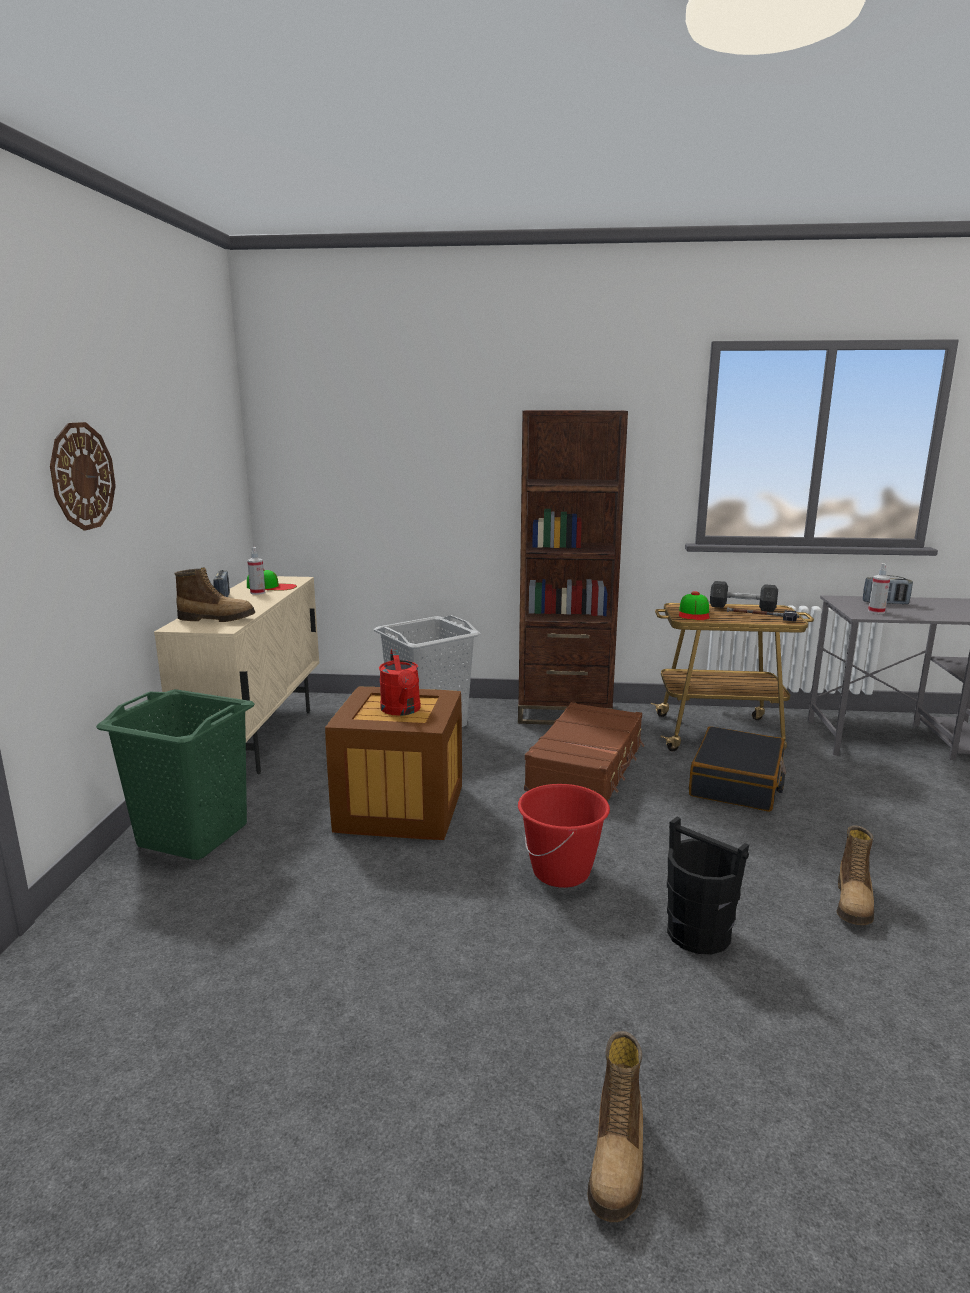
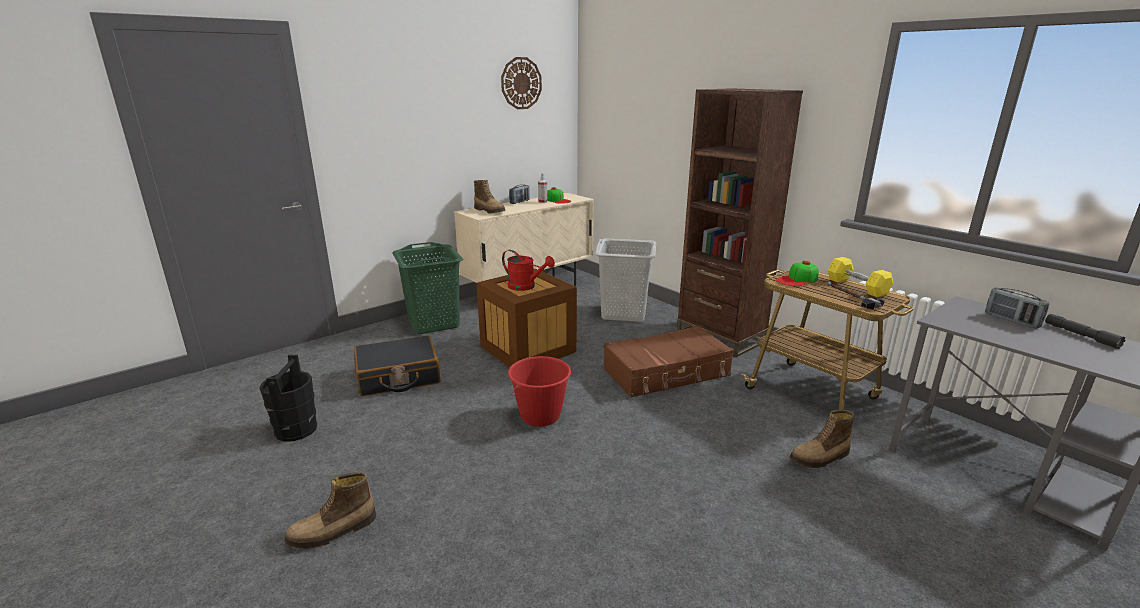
camera: 45 degrees right, 5 degrees up
(82, 476) = (405, 121): wall clock -> wall clock (521, 83)
(402, 711) = (526, 287): red watering can -> red watering can turned 90 degrees counterclockwise
(699, 934) = (544, 484): black bucket -> black bucket (296, 430)
(737, 783) = (752, 428): black suitcase -> black suitcase (398, 377)
(742, 607) = (857, 287): grey dumbbell -> yellow dumbbell
(854, 903) = (673, 533): boot -> boot (820, 458)
(876, 611) = (968, 323): spray bottle -> none
(931, 602) = (1080, 335): none -> grey flashlight

